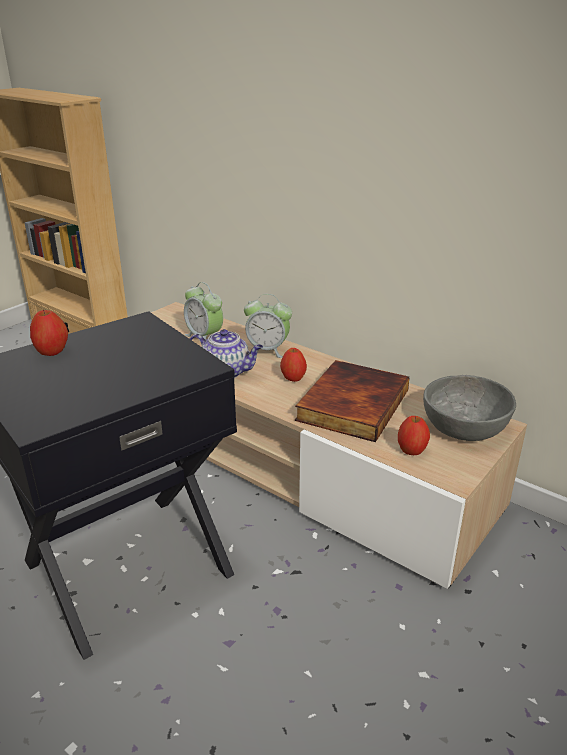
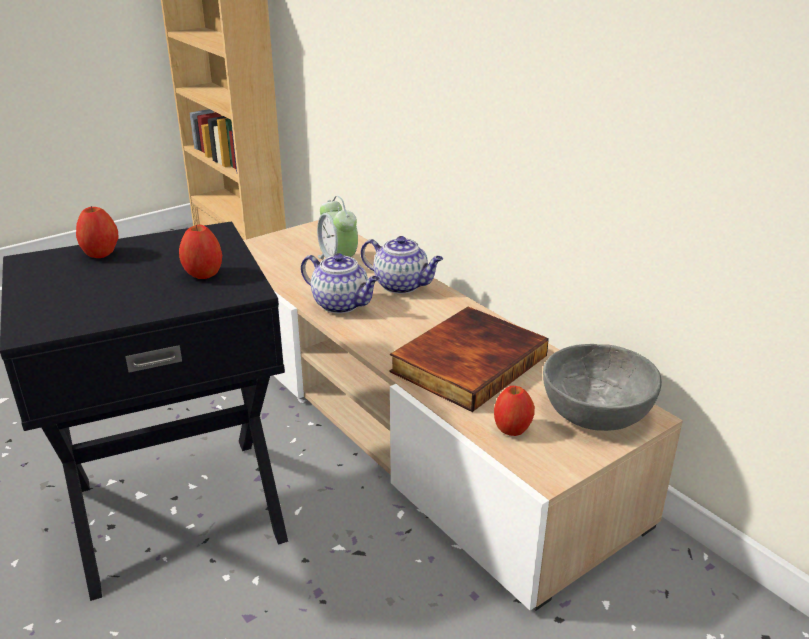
camera: 15 degrees right, 0 degrees up
(268, 350) = (402, 285): alarm clock -> teapot
(293, 378) = (414, 322): apple -> apple (203, 274)

